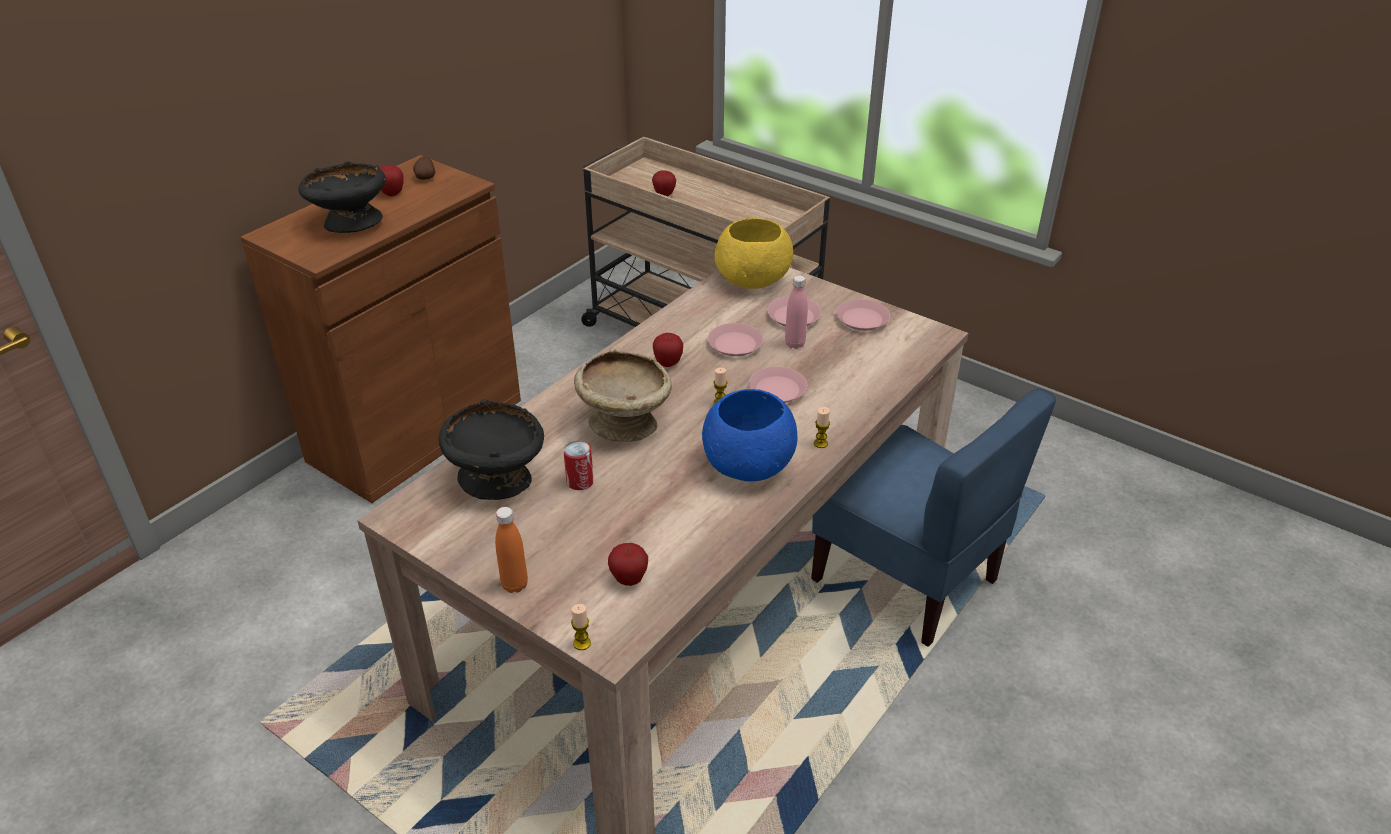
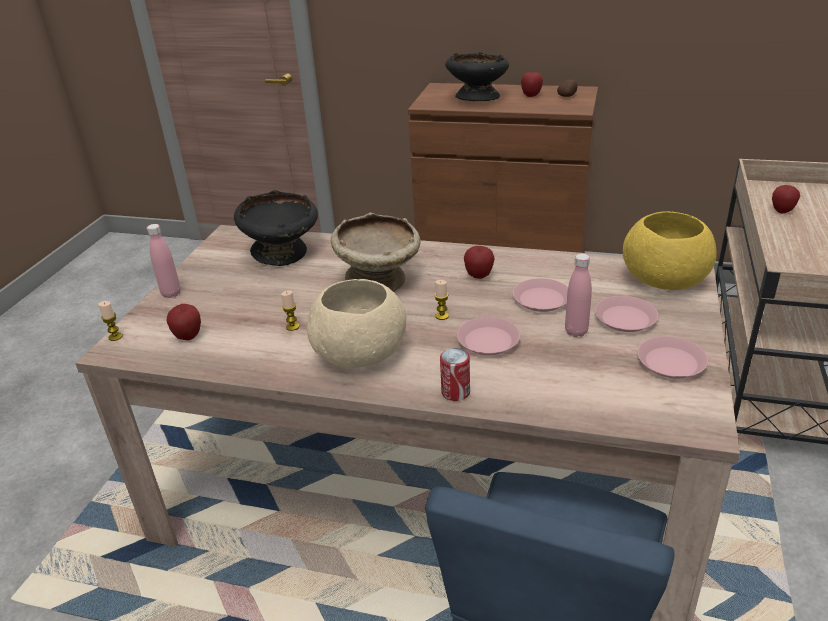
camera: 70 degrees right, 5 degrees down
(515, 585) = (171, 293): orange bottle -> pink bottle
(580, 482) = (295, 284): can -> can (455, 392)
(748, 466) = (359, 355): blue bowl -> beige bowl
(820, 443) = (419, 388): candle -> candle (292, 326)

